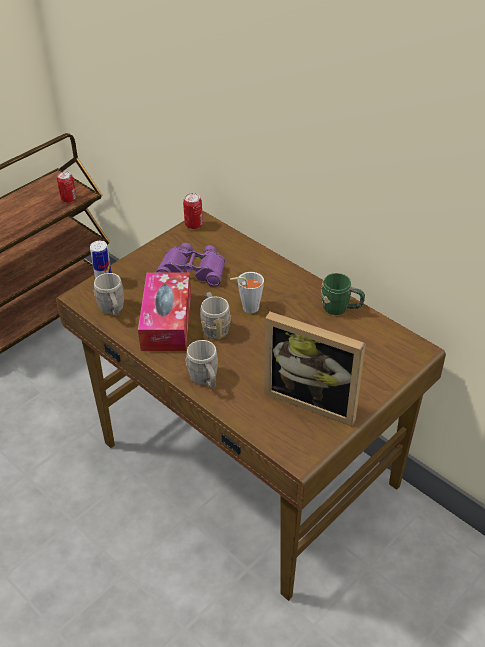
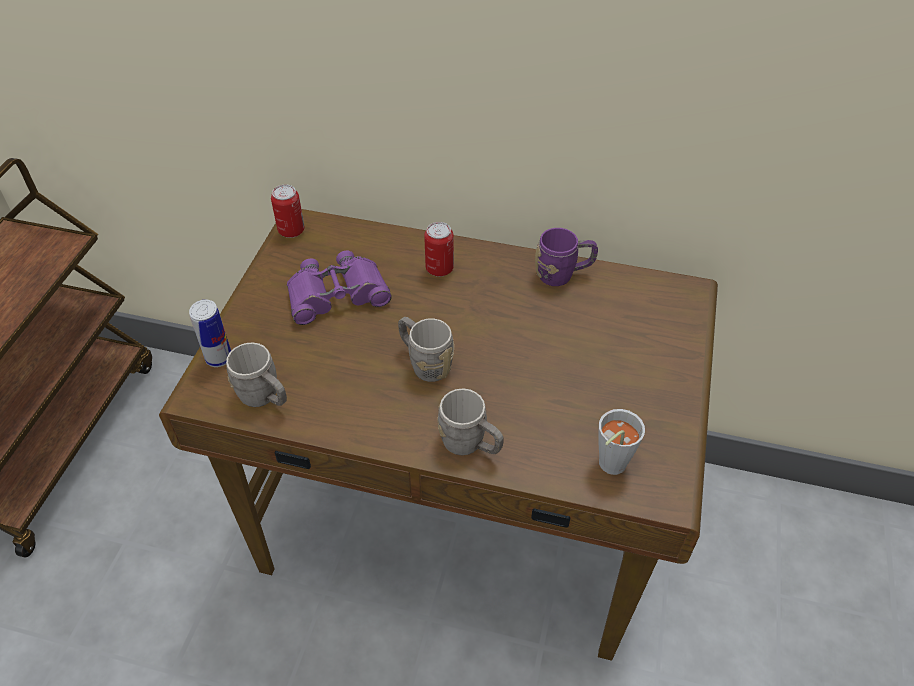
camera: 30 degrees left, 5 degrees up
(69, 199) = (50, 256): can -> can (439, 269)
(166, 321) = (353, 381): tissue box -> none
(246, 308) = (448, 320): grey cup -> grey cup (608, 467)
(313, 398) = (623, 408): picture frame -> none
(341, 309) = (563, 274): green mug -> purple mug

